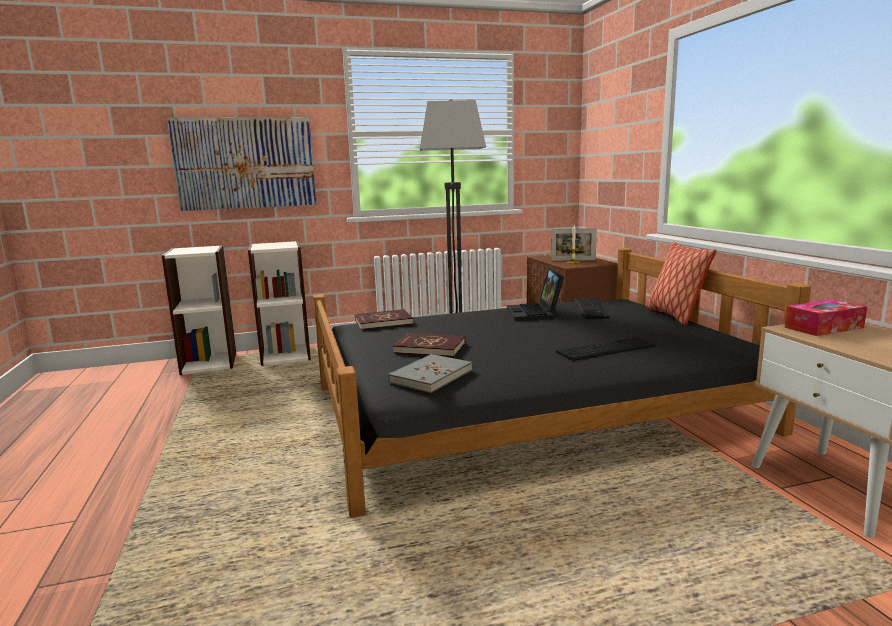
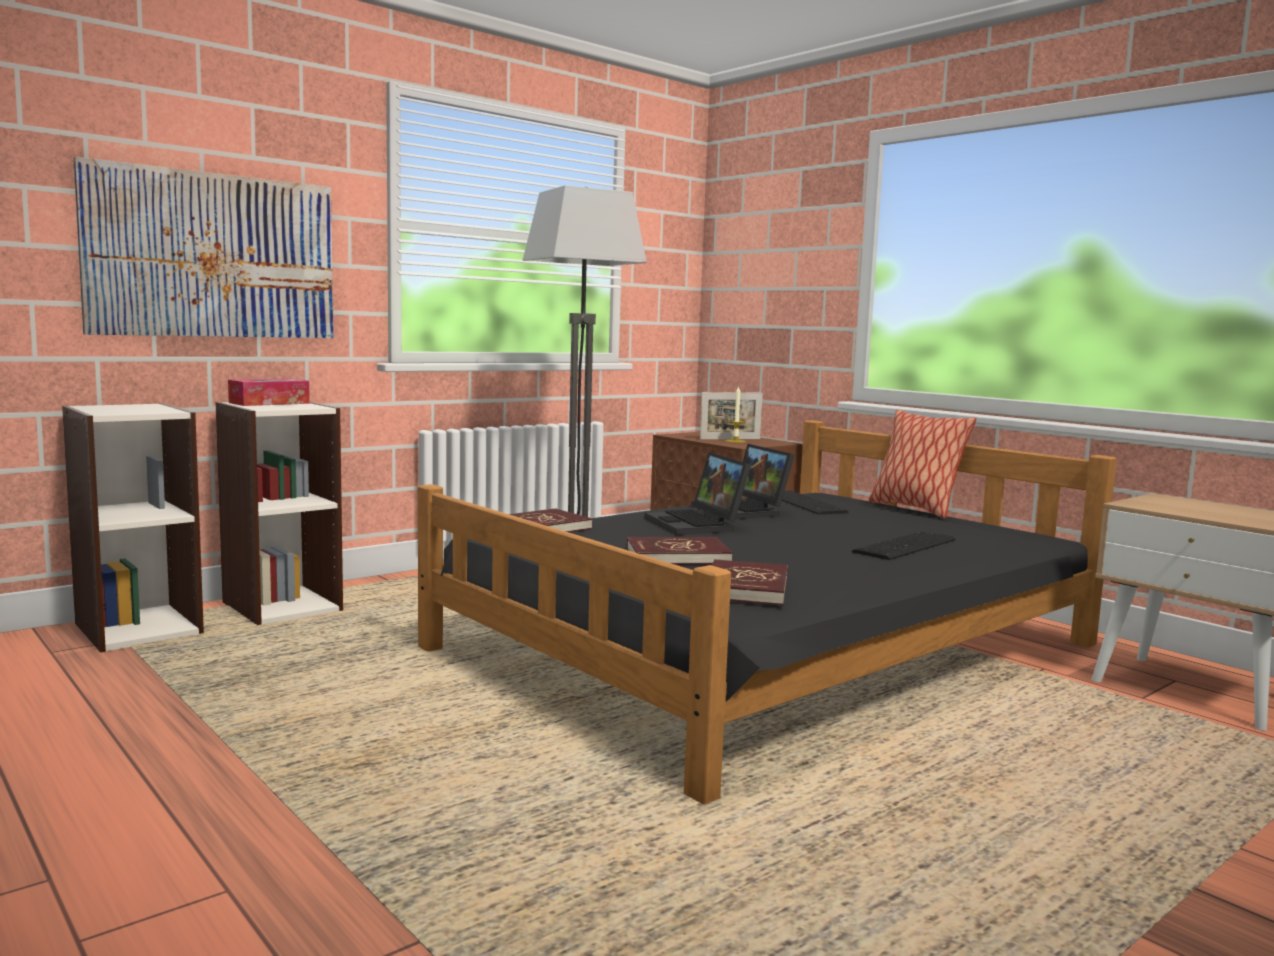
camera: 25 degrees left, 5 degrees down
(431, 376) = (745, 588): grey book -> red book
(485, 323) = (698, 524): none -> laptop
(824, 327) = (1161, 502): tissue box -> tissue box (269, 403)

